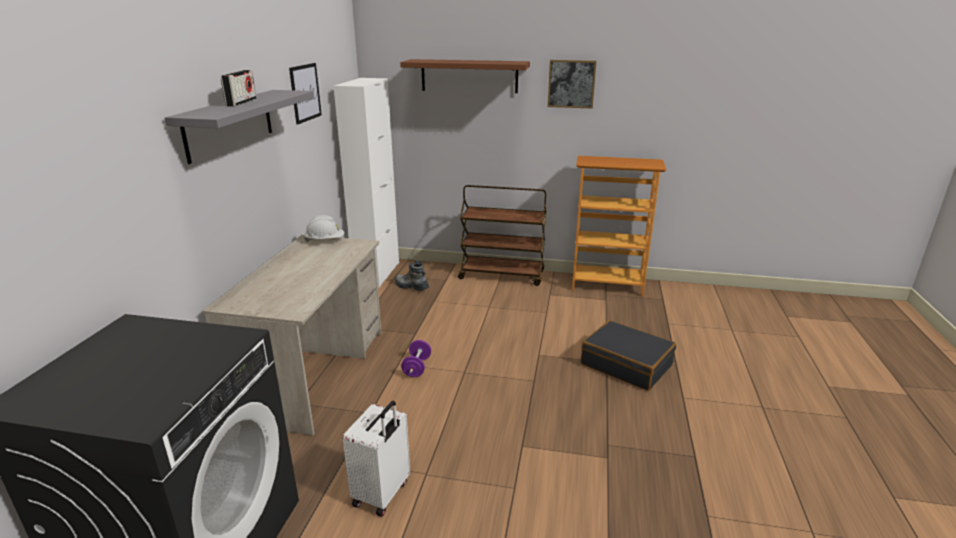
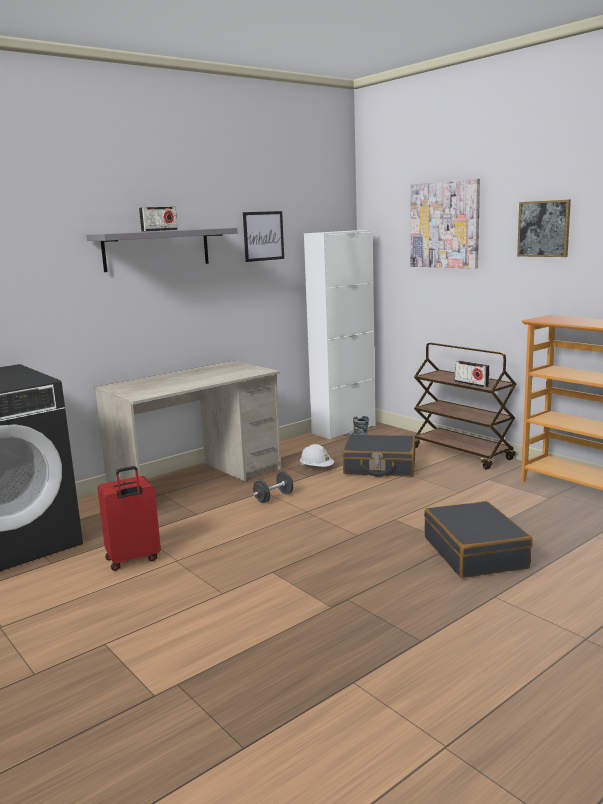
camera: 40 degrees right, 10 degrees down
(325, 241) = (241, 365): white hard hat -> white hard hat (316, 468)
(382, 494) = (133, 560): white suitcase -> red suitcase
(417, 367) = (273, 498): purple dumbbell -> black dumbbell
(460, 306) = (379, 467): none -> black suitcase
(469, 76) = (444, 225): brown shelf -> picture
(518, 218) = (471, 384): none -> radio

